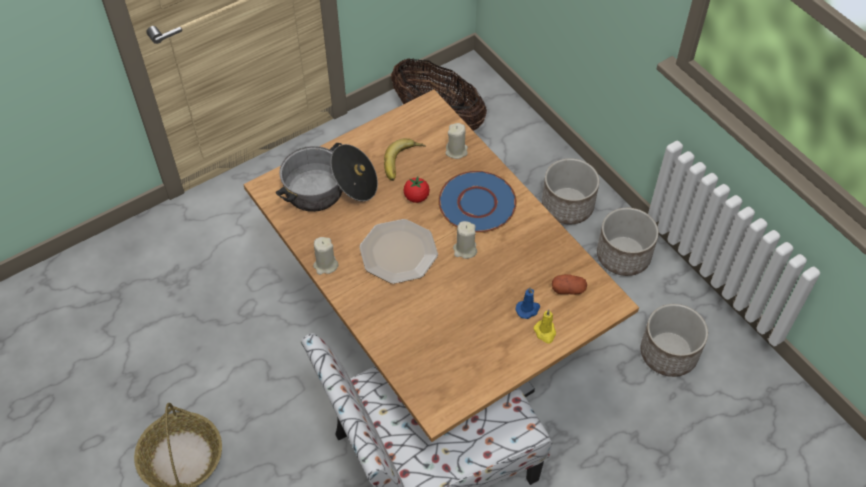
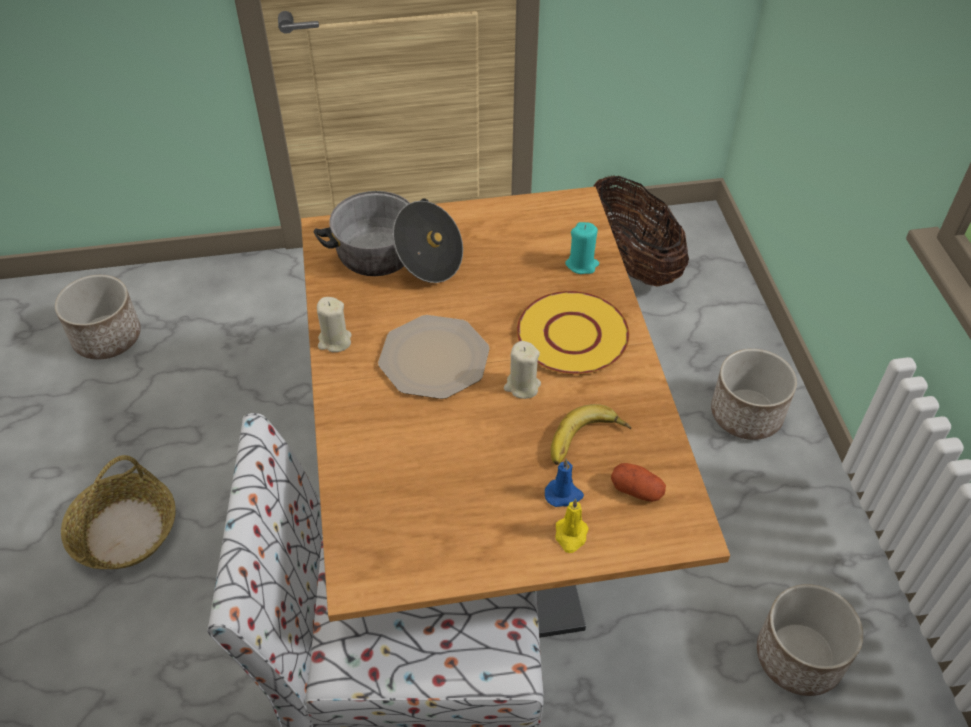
camera: 25 degrees right, 5 degrees down
(403, 162) = (506, 256): banana -> banana (587, 442)
(416, 197) = (497, 301): tomato -> none
(456, 151) = (582, 264): beige candle -> turquoise candle
(477, 203) = (573, 334): blue plate -> yellow plate
(623, 256) = (794, 503): planter -> planter (108, 338)

